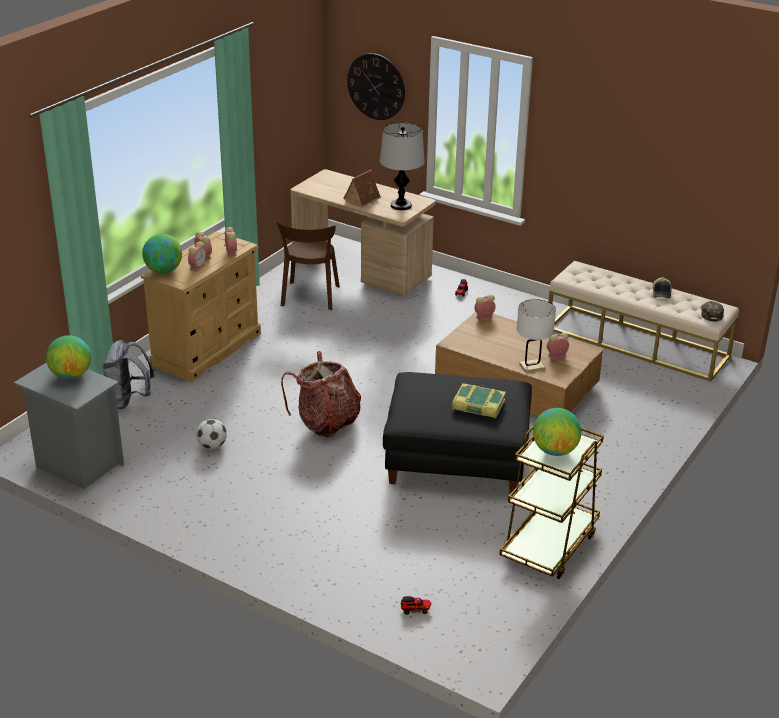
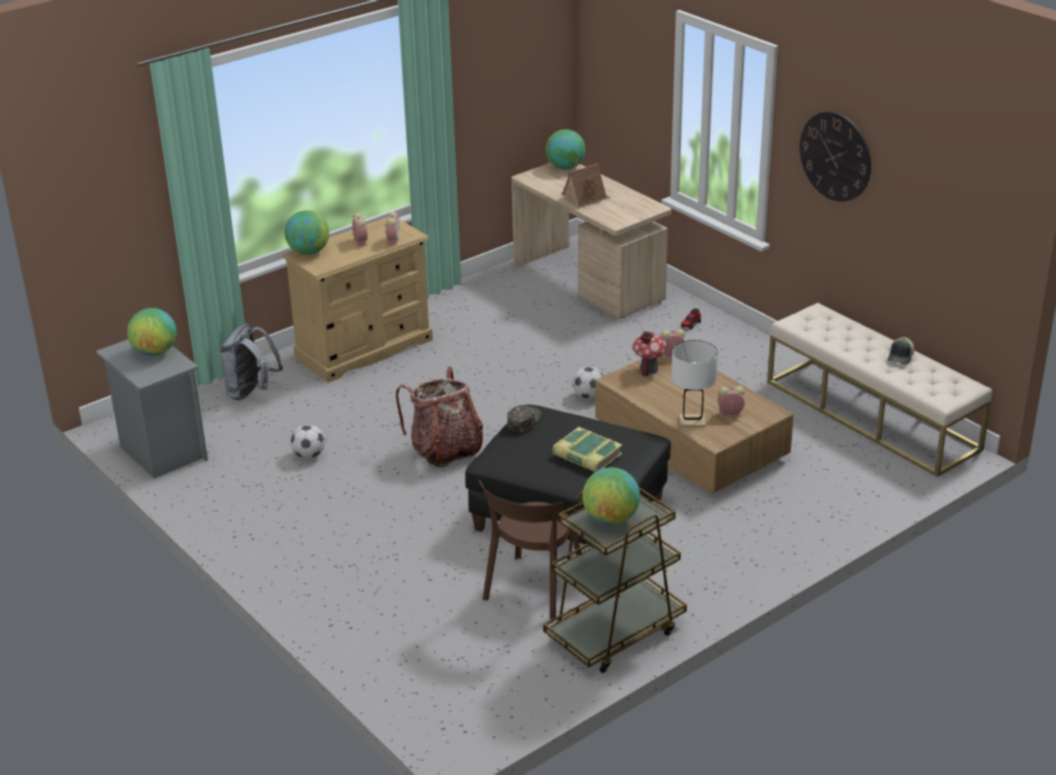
camera: 20 degrees right, 0 degrees up
(197, 267) = (347, 252): alarm clock -> none
(309, 297) = (511, 306): brown chair -> brown chair (532, 591)
(330, 177) = (565, 167): none -> globe
(376, 86) = (623, 65): wall clock -> wall clock (835, 156)
(401, 205) = (625, 210): table lamp -> none
(415, 360) = (588, 396): none -> football
(415, 610) = (421, 673): toy truck -> none
(473, 330) = (649, 369): none -> toy house
(711, 313) = (948, 390): green cap -> green cap (523, 420)

